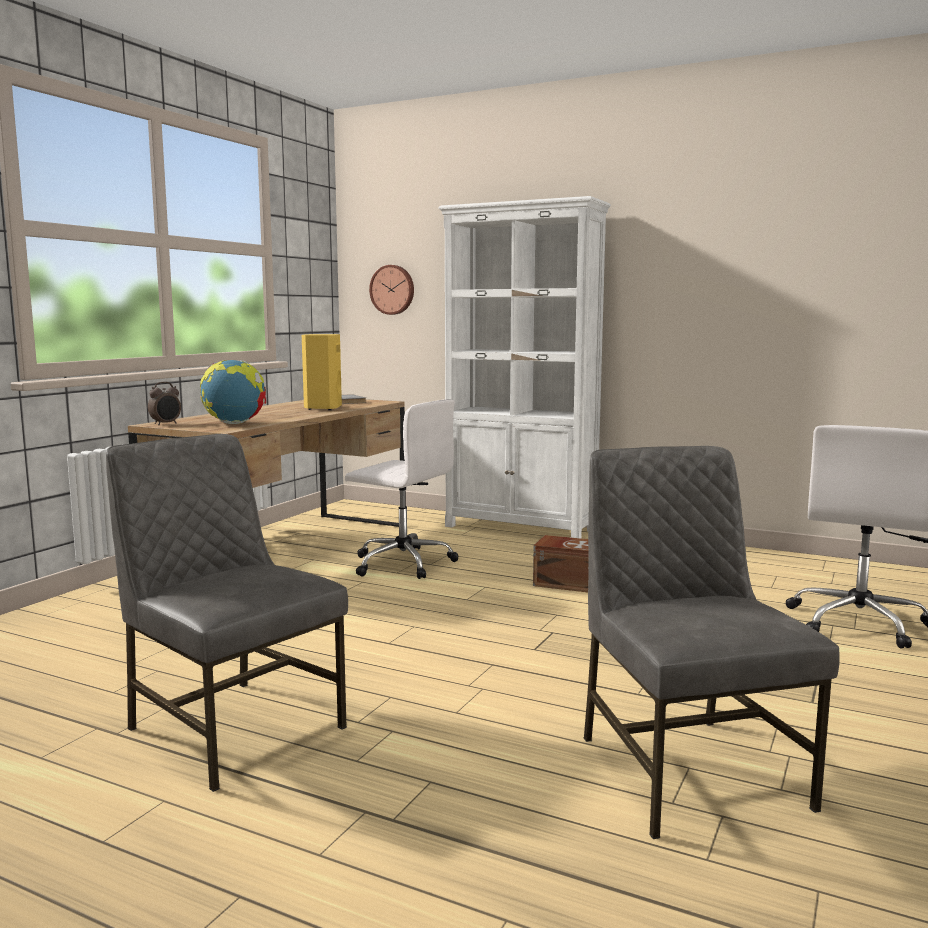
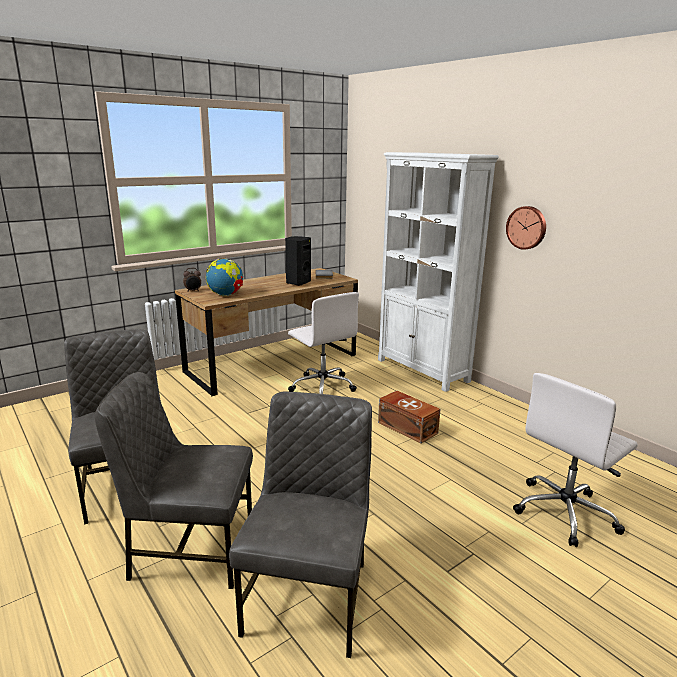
camera: 25 degrees right, 10 degrees up
(322, 408) = (297, 282): yellow speaker -> black speaker
(393, 290) = (372, 200): wall clock -> wall clock (527, 227)
(447, 771) = (191, 549): none -> grey chair

